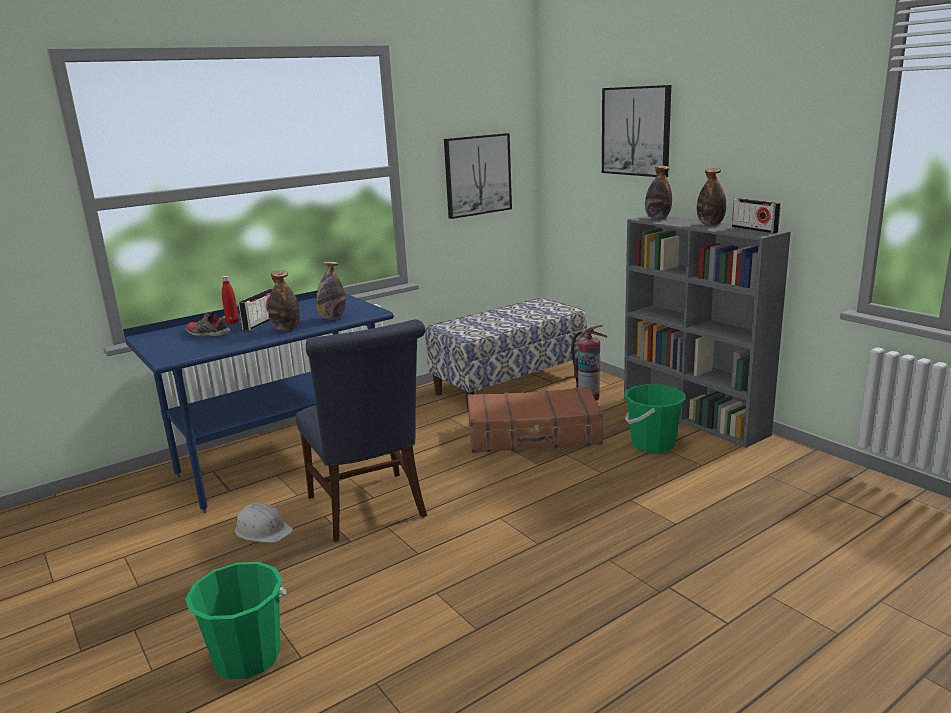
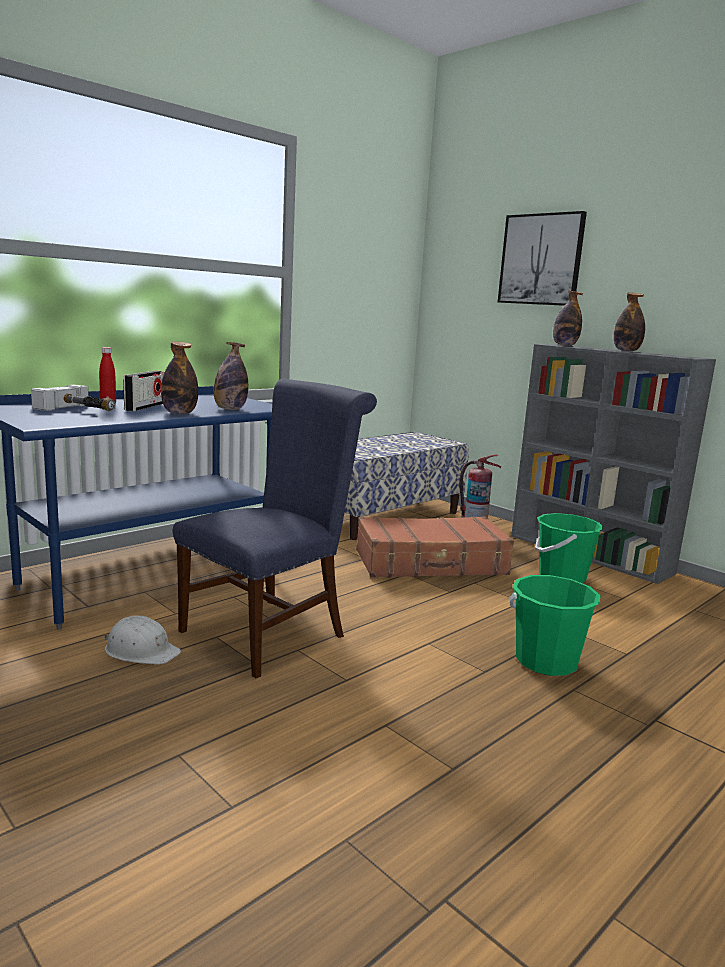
camera: 10 degrees left, 5 degrees down
(208, 334) = (82, 410): shoe -> hammer
(247, 657) = (155, 807): green bucket -> green bucket (546, 661)
(370, 509) = (271, 631): blue chair -> blue chair turned 105 degrees counterclockwise
(477, 175) = (365, 295): picture -> none
(754, 229) = (678, 355): radio -> none

